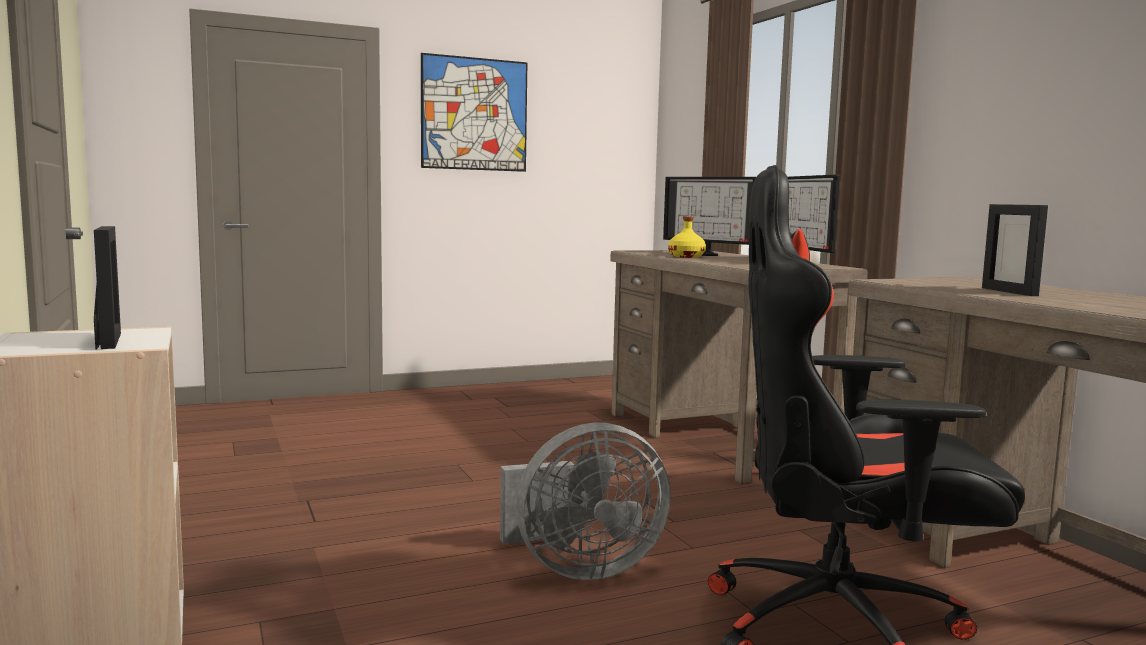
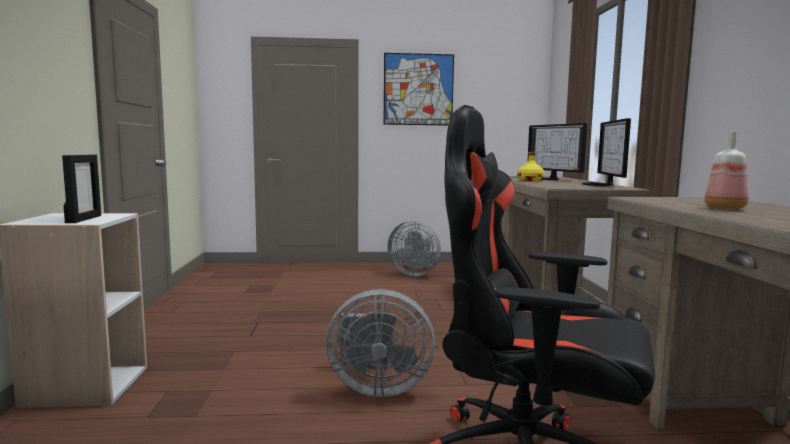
camera: 20 degrees right, 0 degrees up
(488, 403) = (414, 274): none -> grey fan
(1010, 292) = (726, 208): picture frame -> bottle

